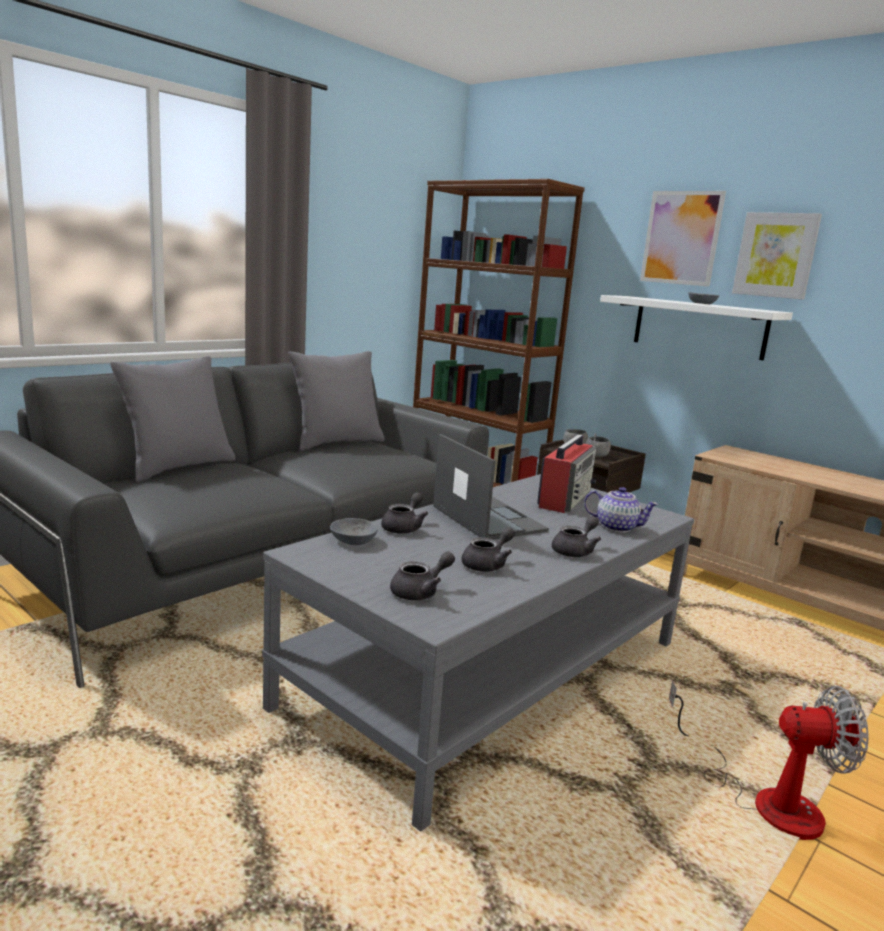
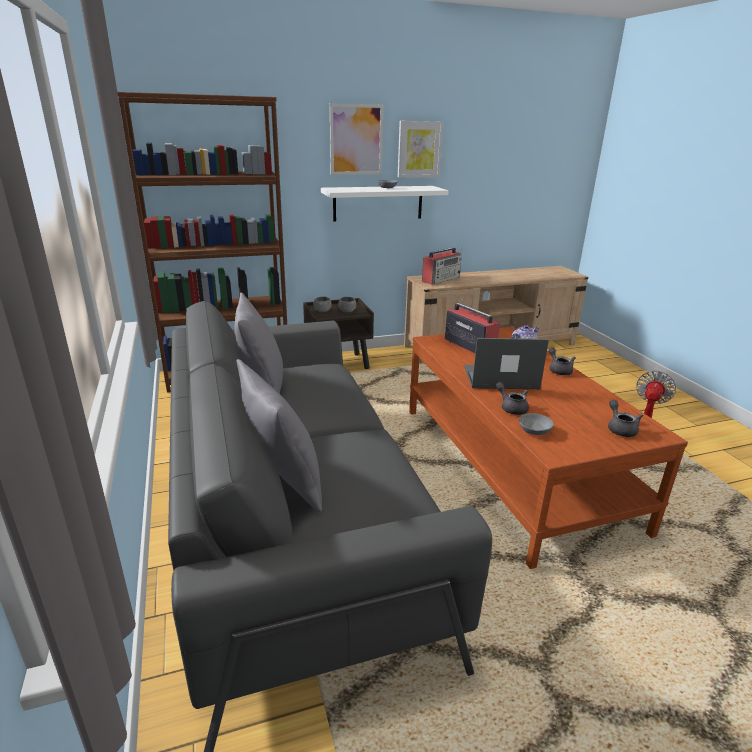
camera: 60 degrees left, 10 degrees up
(487, 564) = (578, 399): grey teapot -> none
(491, 673) = (511, 464): grey coffee table -> brown coffee table
(758, 459) = (441, 279): none -> radio

